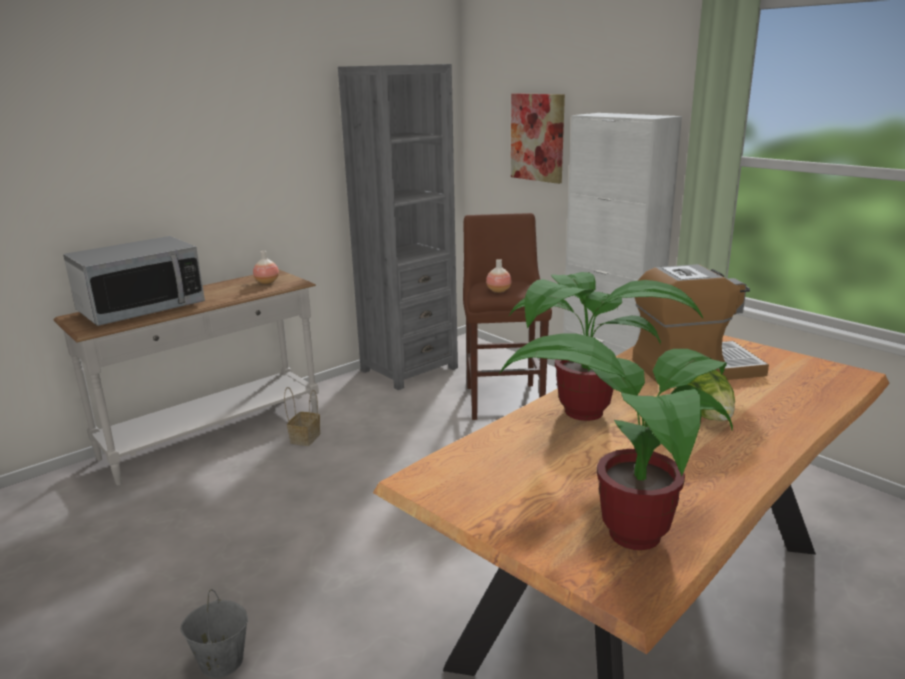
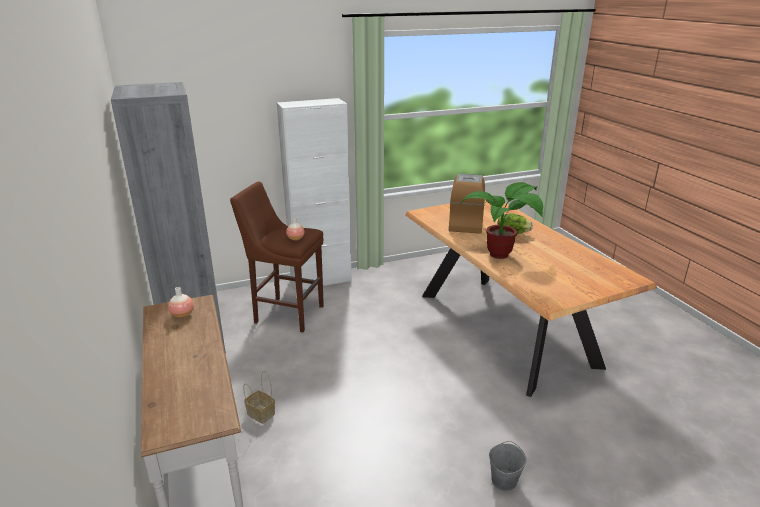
camera: 70 degrees left, 5 degrees up
(142, 309) = (184, 388): microwave -> none
(537, 137) = (218, 126): picture -> none
(623, 534) = (600, 271): potted plant -> none

